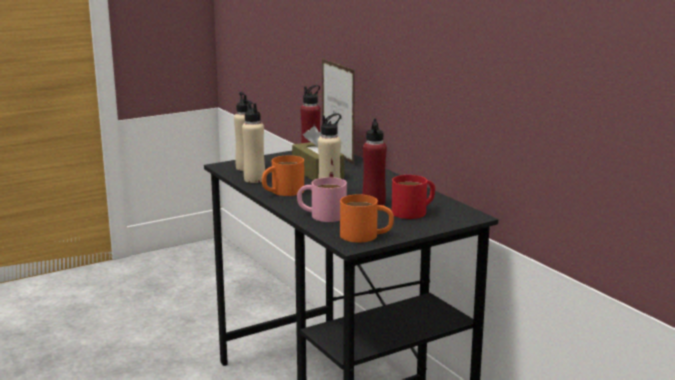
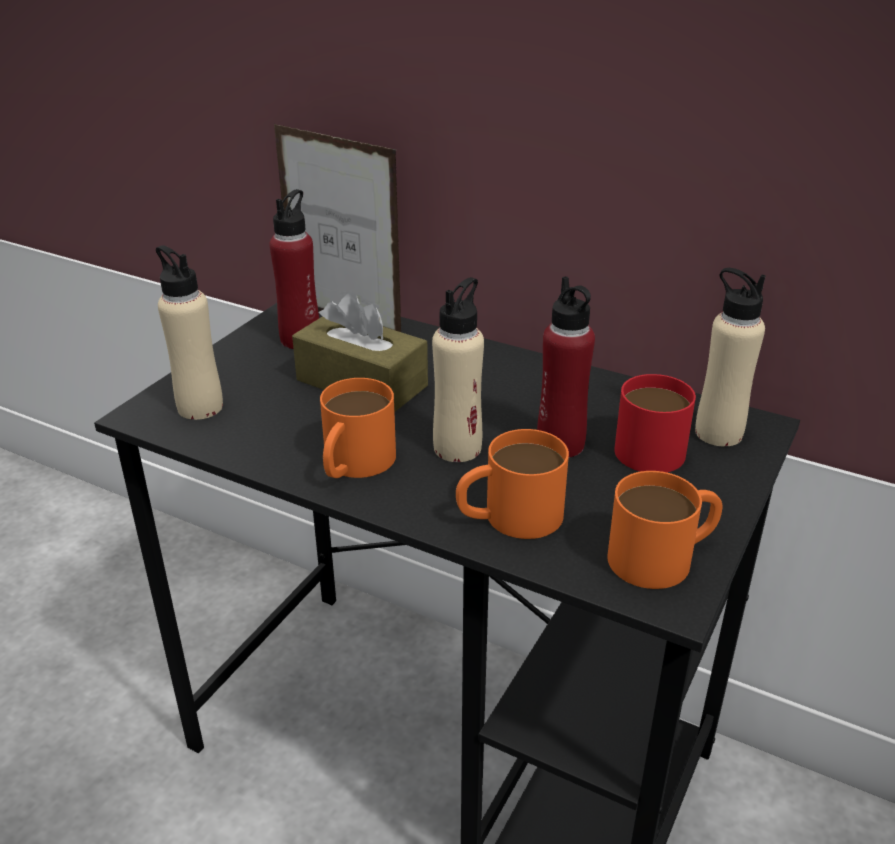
camera: 30 degrees left, 15 degrees up
(254, 179) = (255, 440): beige bottle -> beige bottle (718, 433)
(321, 215) = (509, 516): pink mug -> orange mug

